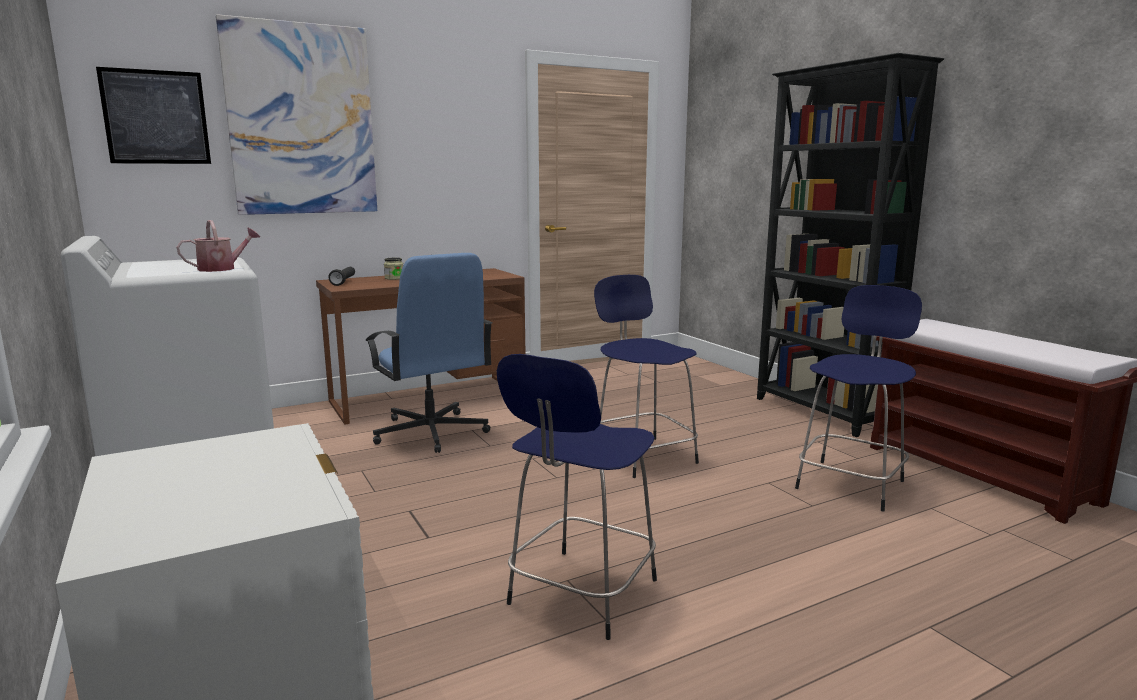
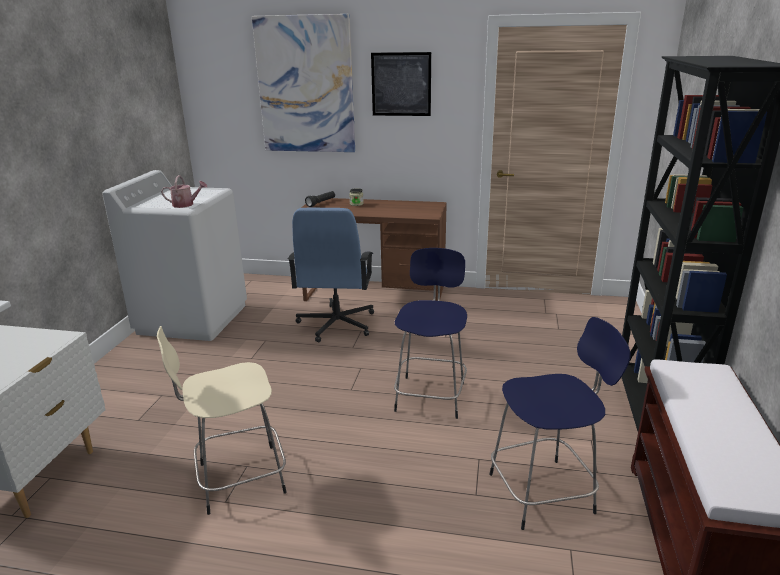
camera: 40 degrees right, 10 degrees up
(156, 117) = (222, 86): picture -> picture (401, 84)
(580, 594) = (238, 479): blue stool -> beige stool

